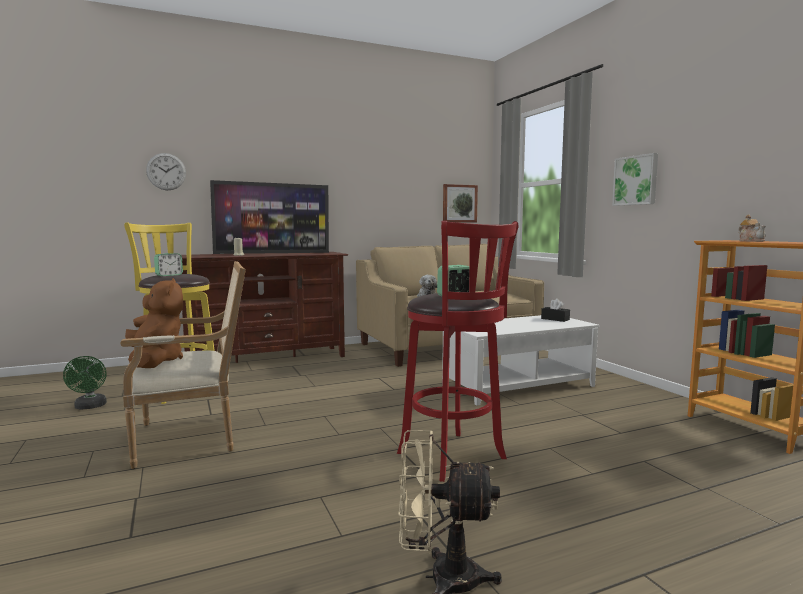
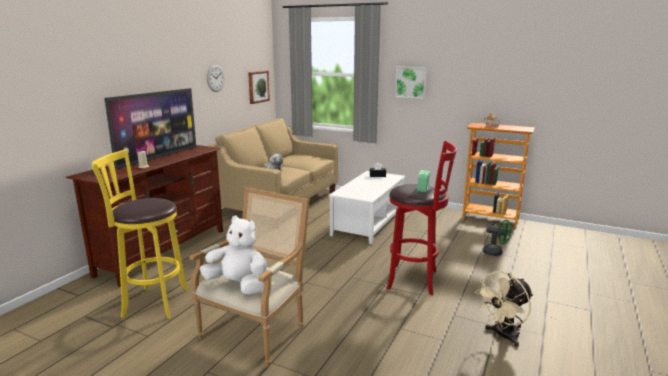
camera: 40 degrees left, 10 degrees up
(90, 407) = (107, 347): green fan -> green fan (496, 253)
(155, 361) = (238, 285): brown plush toy -> white plush toy
(166, 171) = (42, 90): wall clock -> wall clock (215, 78)
(169, 275) = (142, 205): alarm clock -> none

